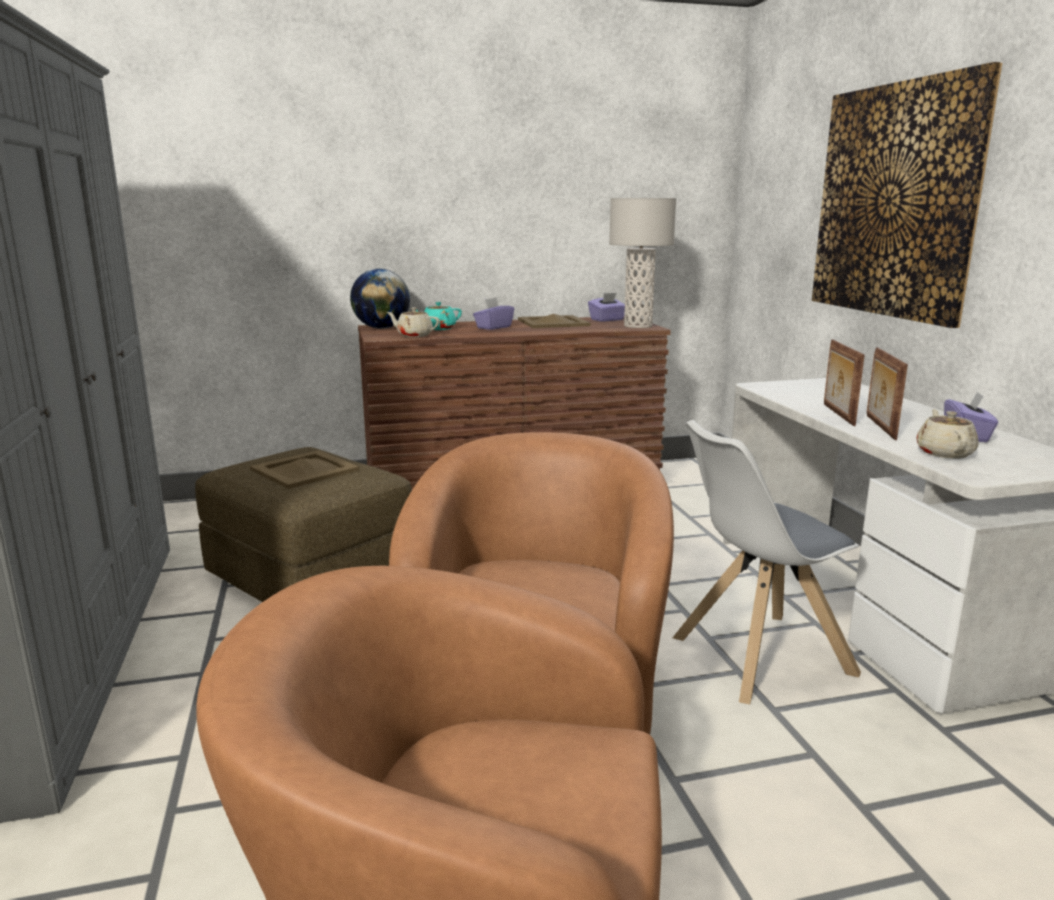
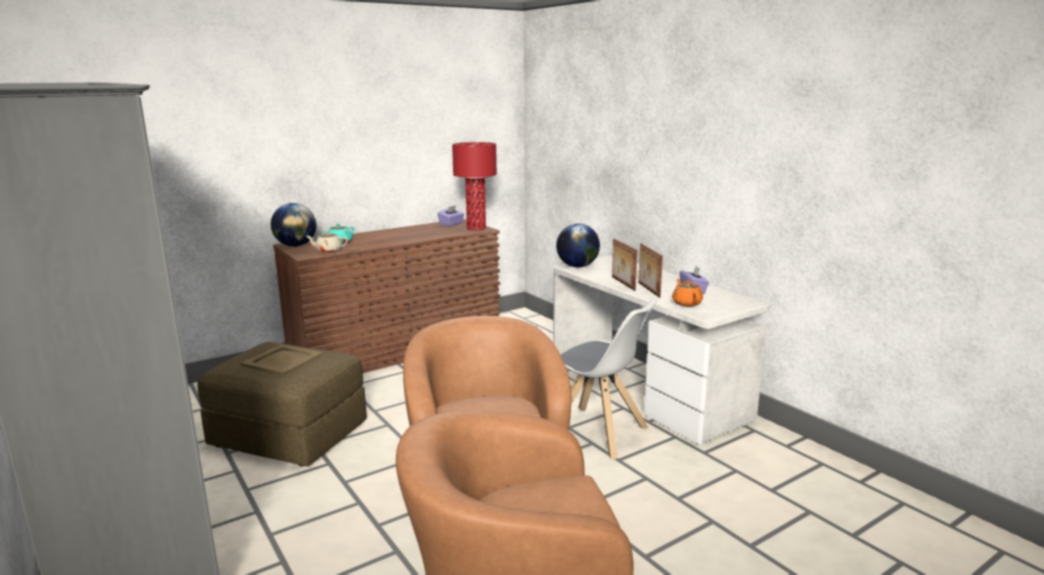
camera: 20 degrees left, 0 degrees up
(493, 327) = (378, 238): purple tissue box -> none
(552, 322) = (416, 230): beige tray -> none
(638, 326) = (476, 228): white table lamp -> red table lamp
(757, 656) = (599, 433): chair -> chair turned 105 degrees counterclockwise
(774, 387) = (577, 266): none -> globe
(894, 201) = (634, 150): picture -> none
(944, 453) = (686, 303): beige teapot -> orange teapot

